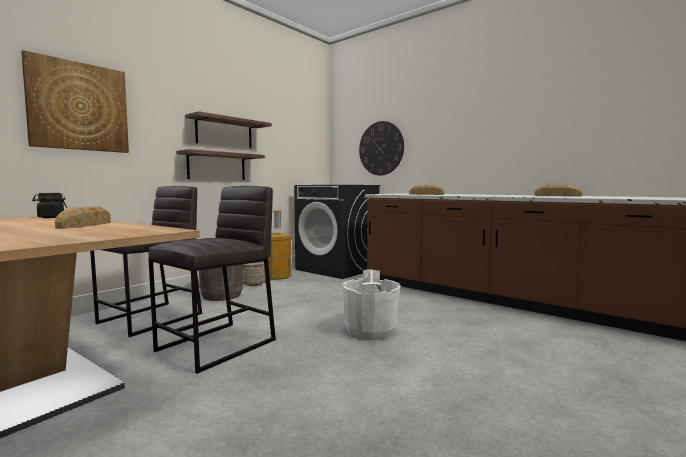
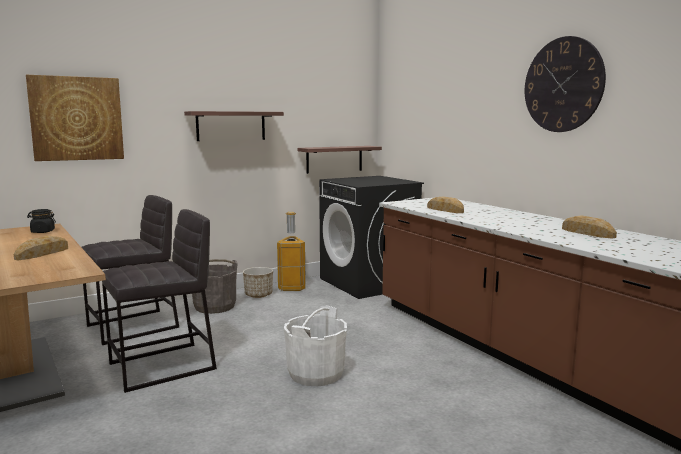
camera: 20 degrees right, 5 degrees up
(217, 166) = (222, 164): shelf -> shelf (334, 159)
(381, 148) = (427, 135): wall clock -> wall clock (563, 85)

